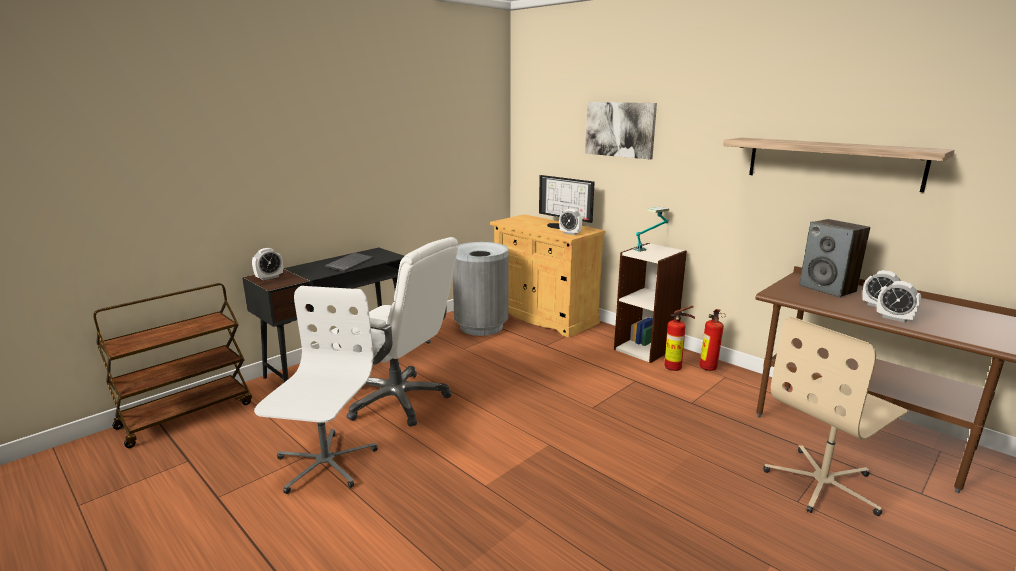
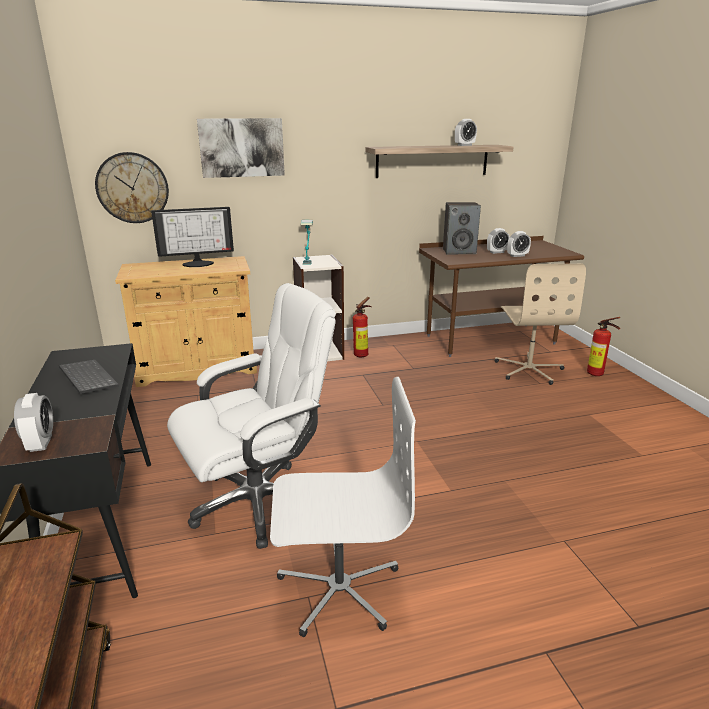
camera: 60 degrees left, 5 degrees up
(325, 464) = (338, 588): white office chair -> white office chair turned 135 degrees clockwise
(481, 326) = (165, 405): grey trash can -> none
(541, 156) = (132, 188): none -> wall clock
(570, 233) = (230, 266): alarm clock -> alarm clock (464, 145)
(708, 369) = (376, 345): fire extinguisher -> fire extinguisher (597, 374)

